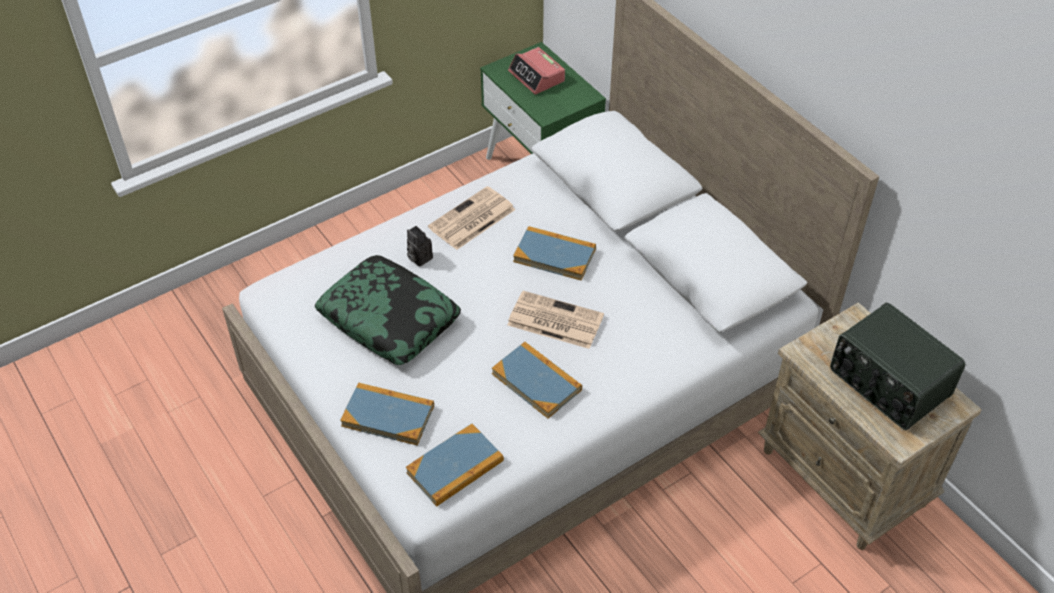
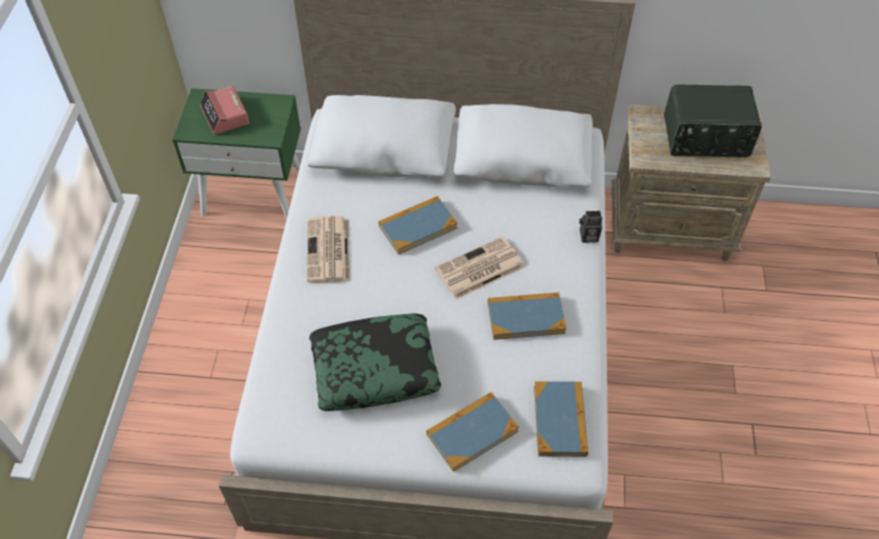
camera: 50 degrees left, 5 degrees up
(418, 258) = (331, 309): camera -> camera (588, 237)
(537, 77) = (225, 115): alarm clock -> alarm clock turned 60 degrees clockwise

